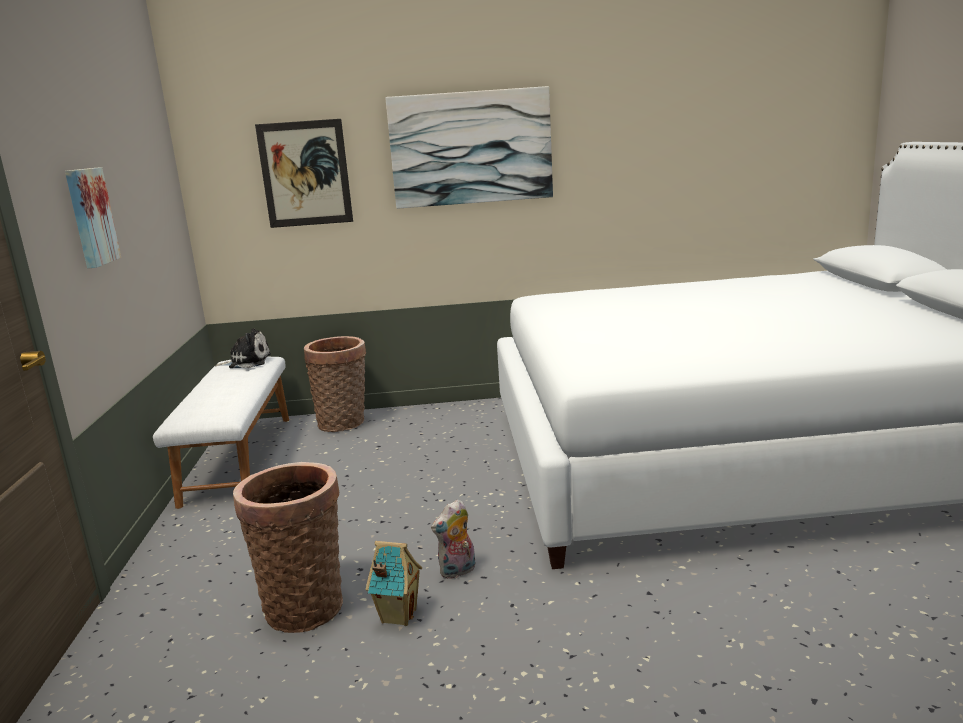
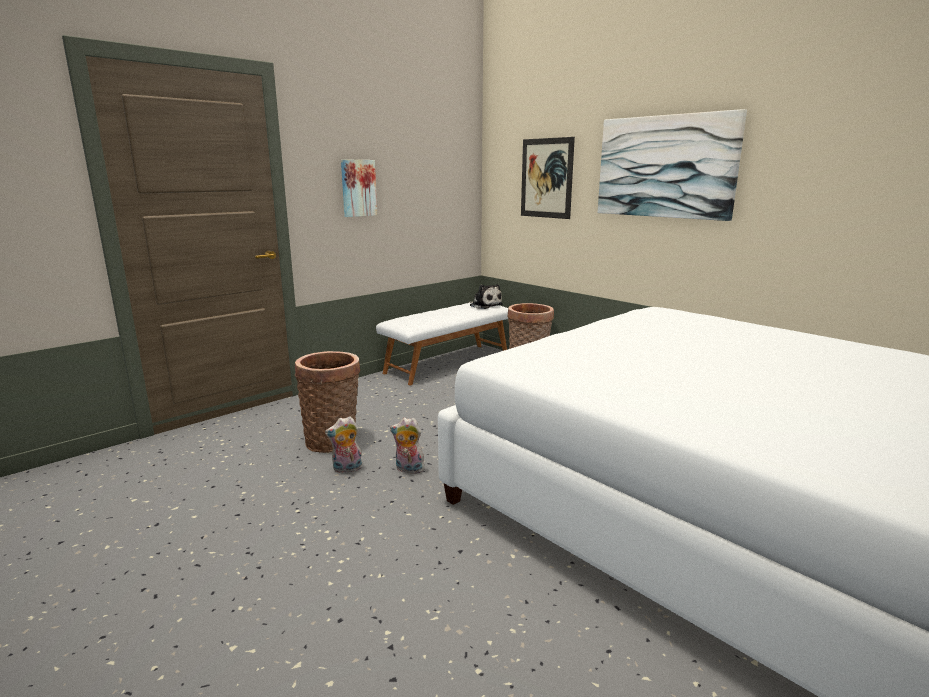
camera: 50 degrees right, 0 degrees up
(398, 615) = (347, 469): toy house -> plush toy

